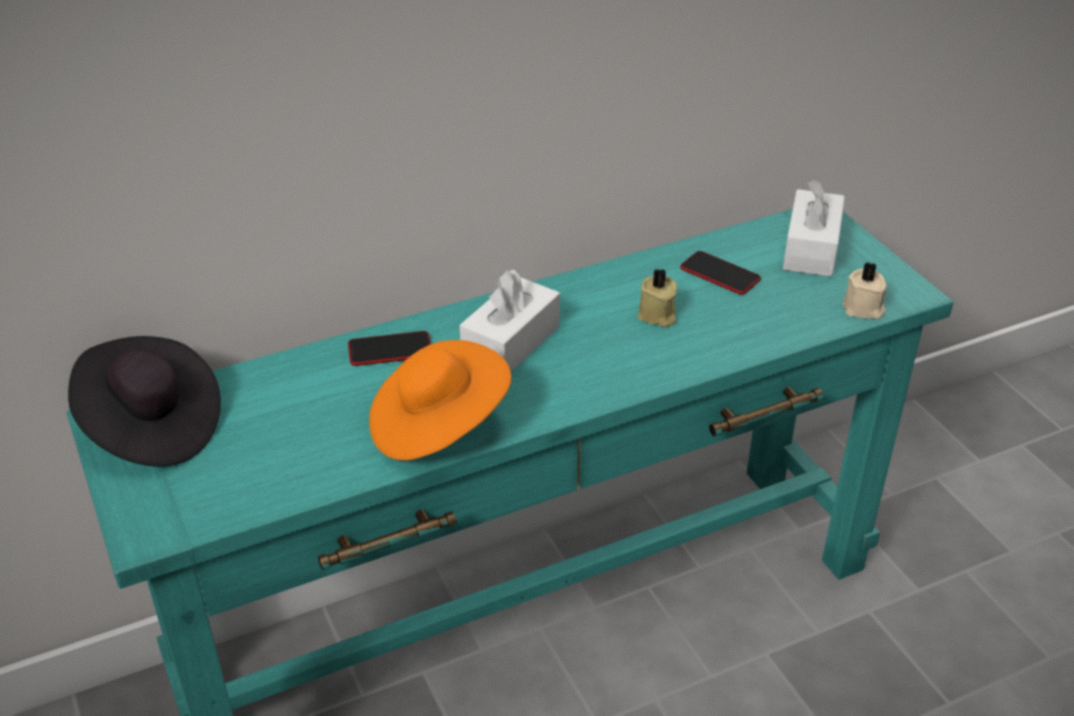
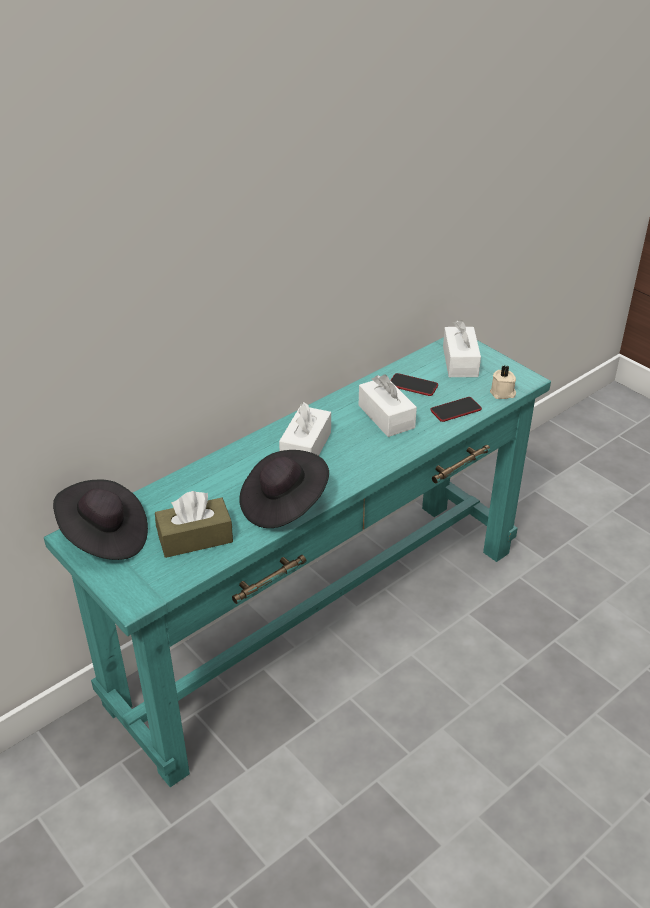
camera: 15 degrees left, 0 degrees up
(281, 454) = (195, 538): none -> brown tissue box
(390, 350) = (233, 464): phone -> phone (455, 410)
(437, 426) = (283, 504): orange hat -> black hat
(657, 316) = (386, 416): beige candle -> white tissue box

